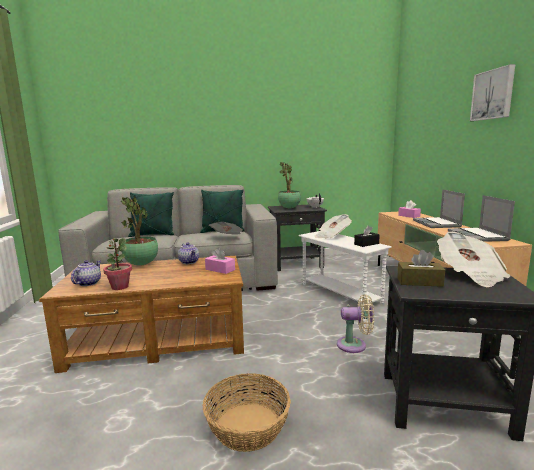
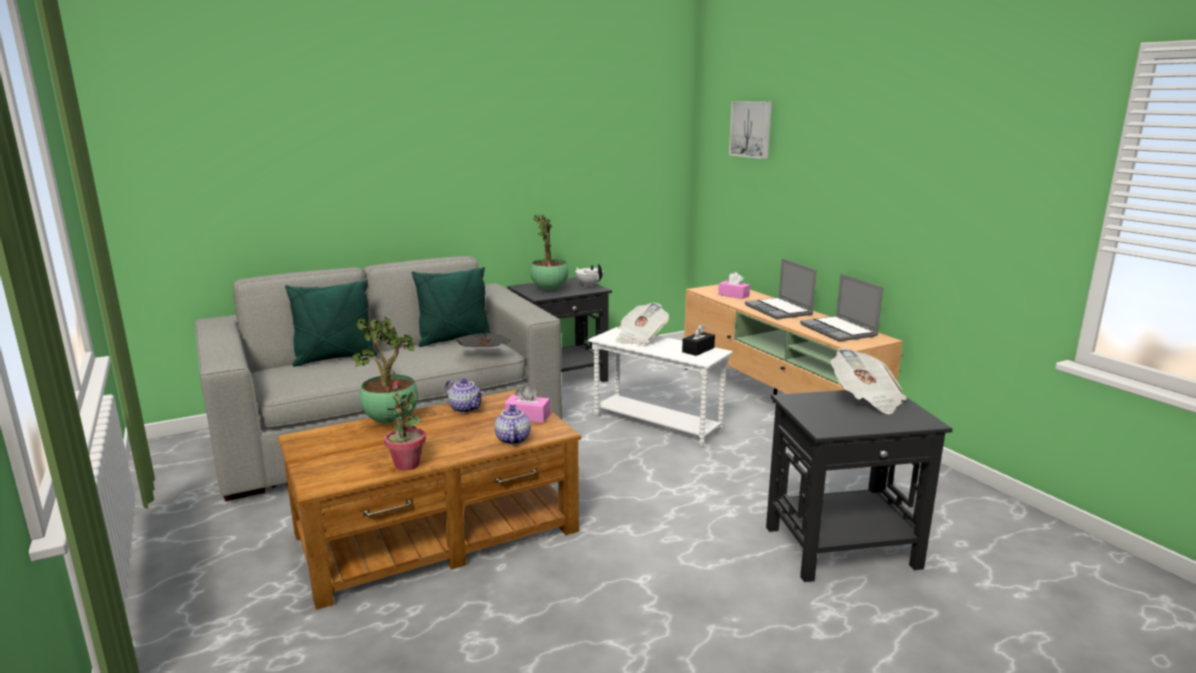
camera: 20 degrees left, 5 degrees up
(88, 283) = (345, 465): teapot -> teapot (512, 439)
(247, 426) = (644, 616): basket -> none
(354, 345) = (714, 496): beige fan -> none
(419, 282) = (822, 415): brown tissue box -> none
(493, 94) = (851, 139): picture -> picture (752, 129)

